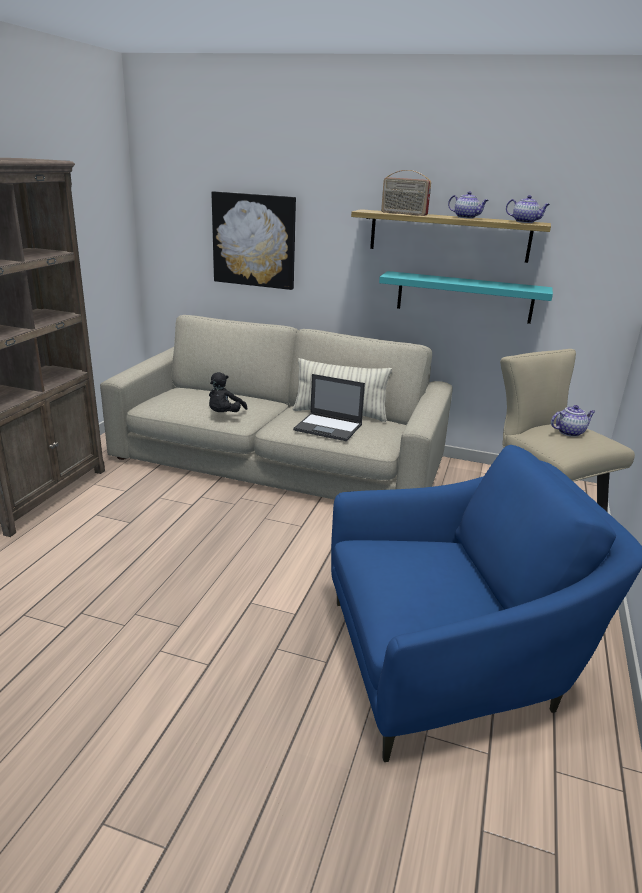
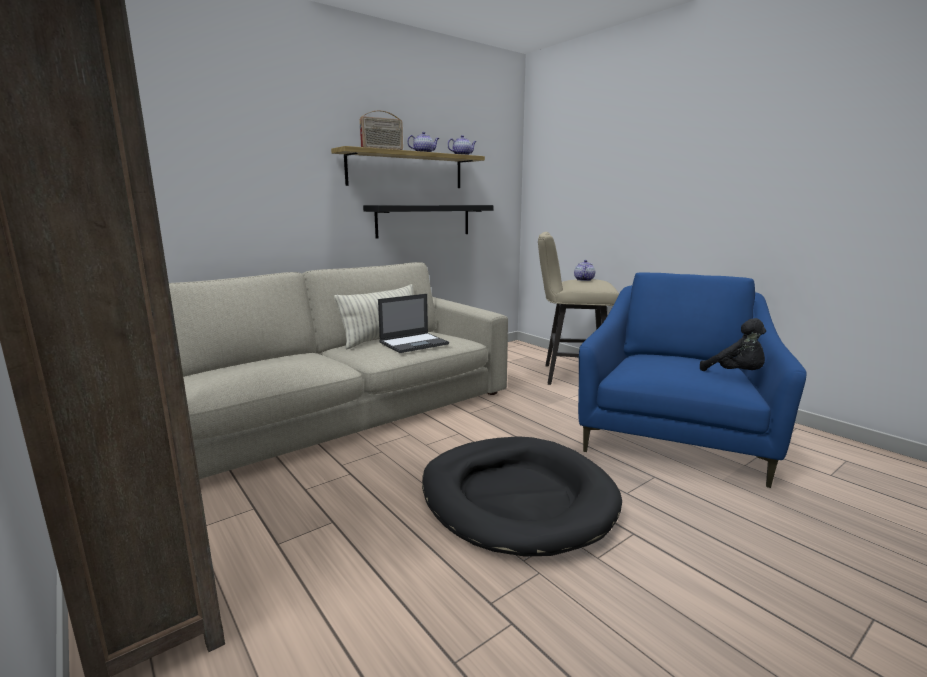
camera: 55 degrees left, 10 degrees down
(216, 587) = (516, 498): none -> black dog bed
(224, 414) = (312, 368): black plush toy -> black plush toy (736, 374)
(254, 240) = (216, 185): picture -> none
(464, 297) = (424, 220): turquoise shelf -> black shelf

